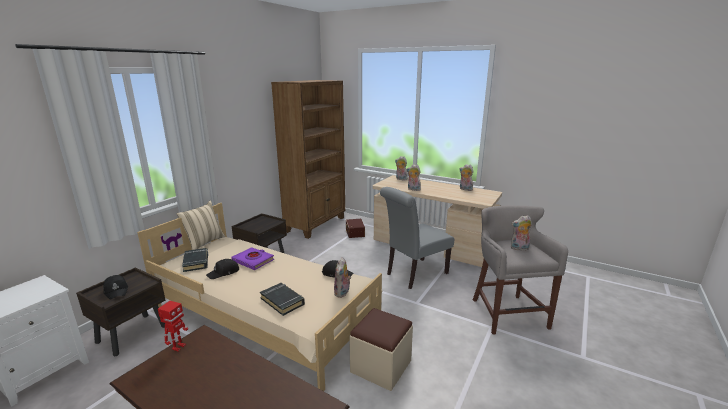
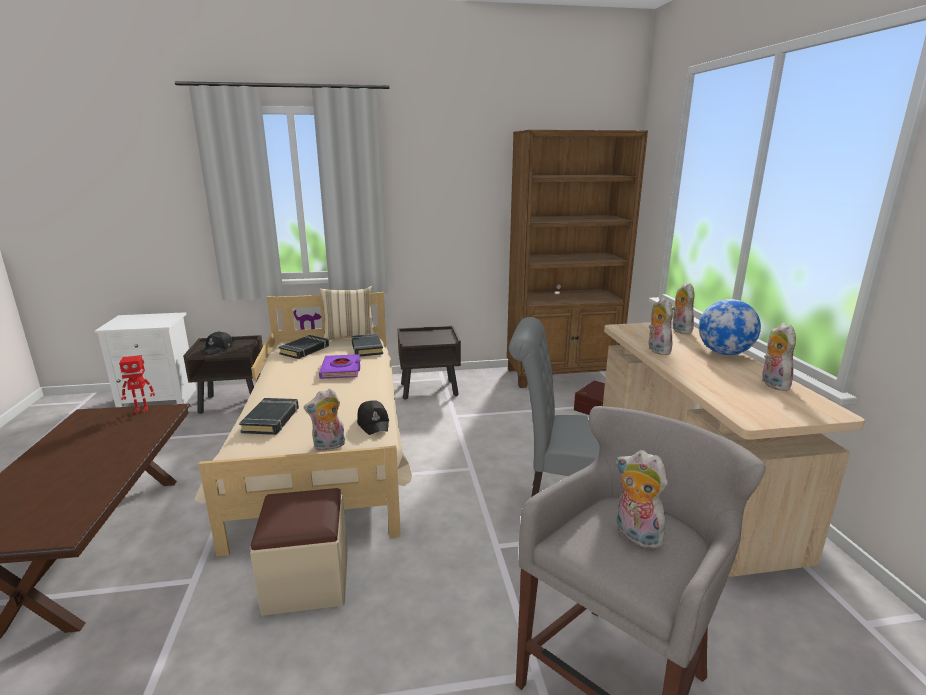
camera: 50 degrees right, 0 degrees up
(224, 273) = (298, 369): black cap -> none
(237, 244) = (366, 348): none -> black book
(432, 183) = (724, 353): none -> globe

